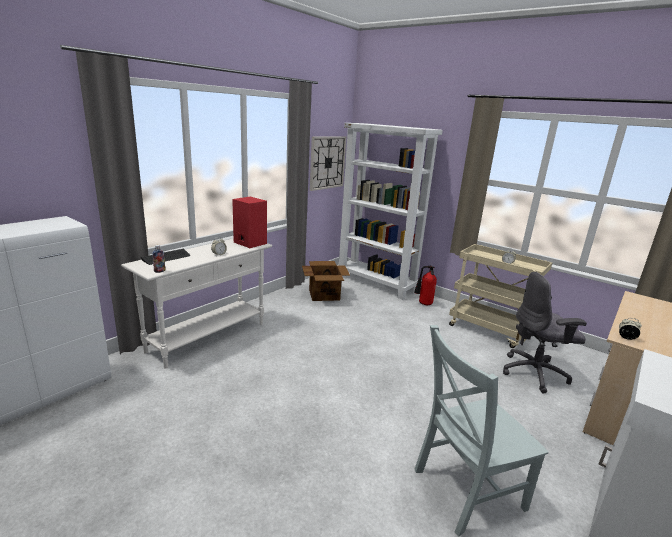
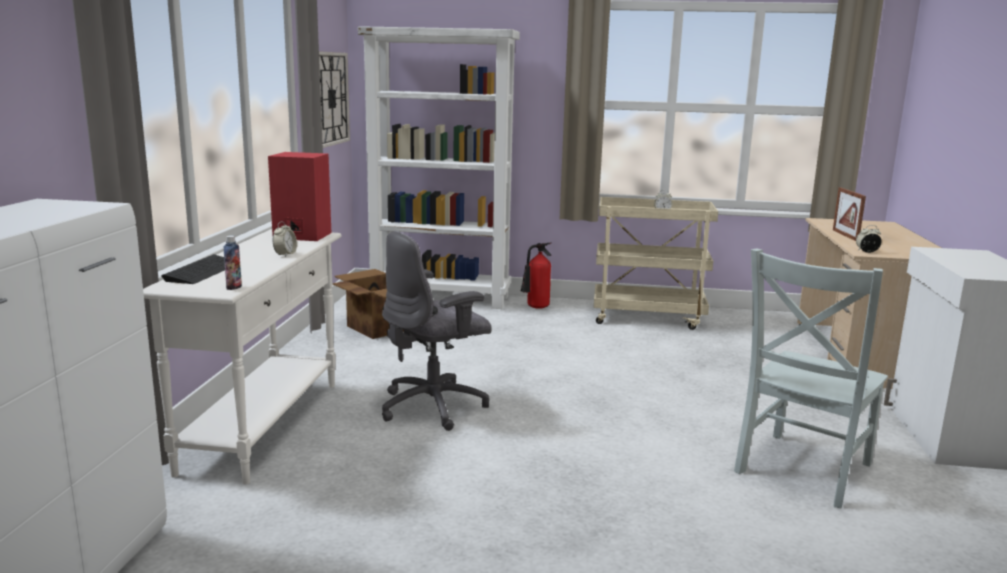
camera: 30 degrees left, 5 degrees down
(535, 373) = (742, 347): grey office chair -> grey office chair (434, 406)
(633, 316) = (845, 235): none -> picture frame

